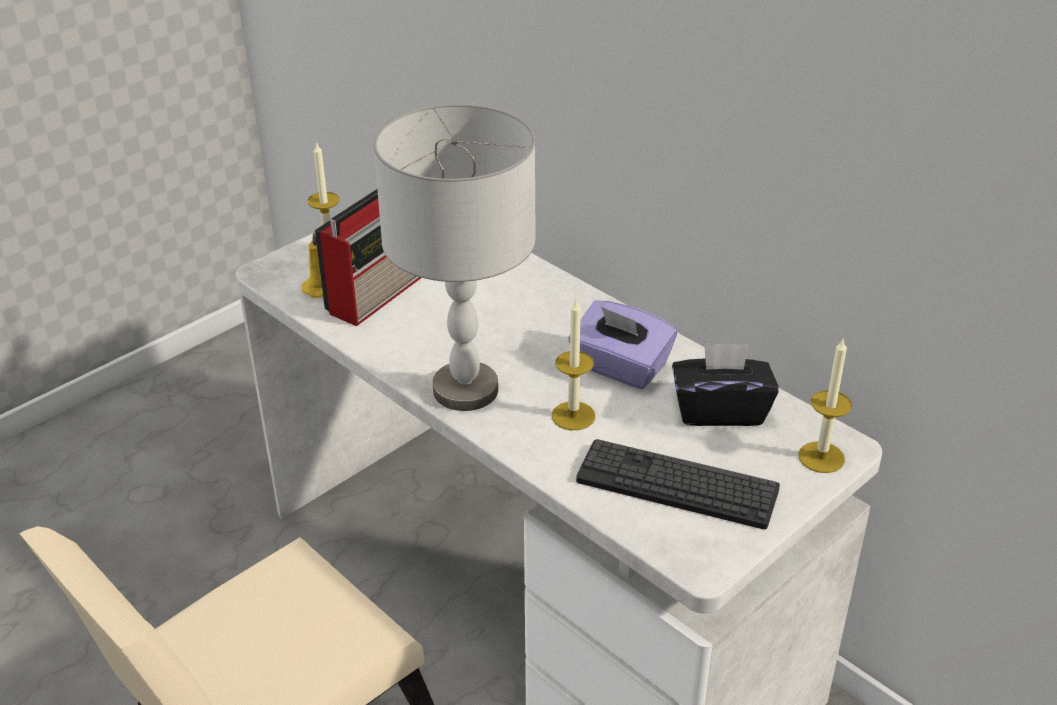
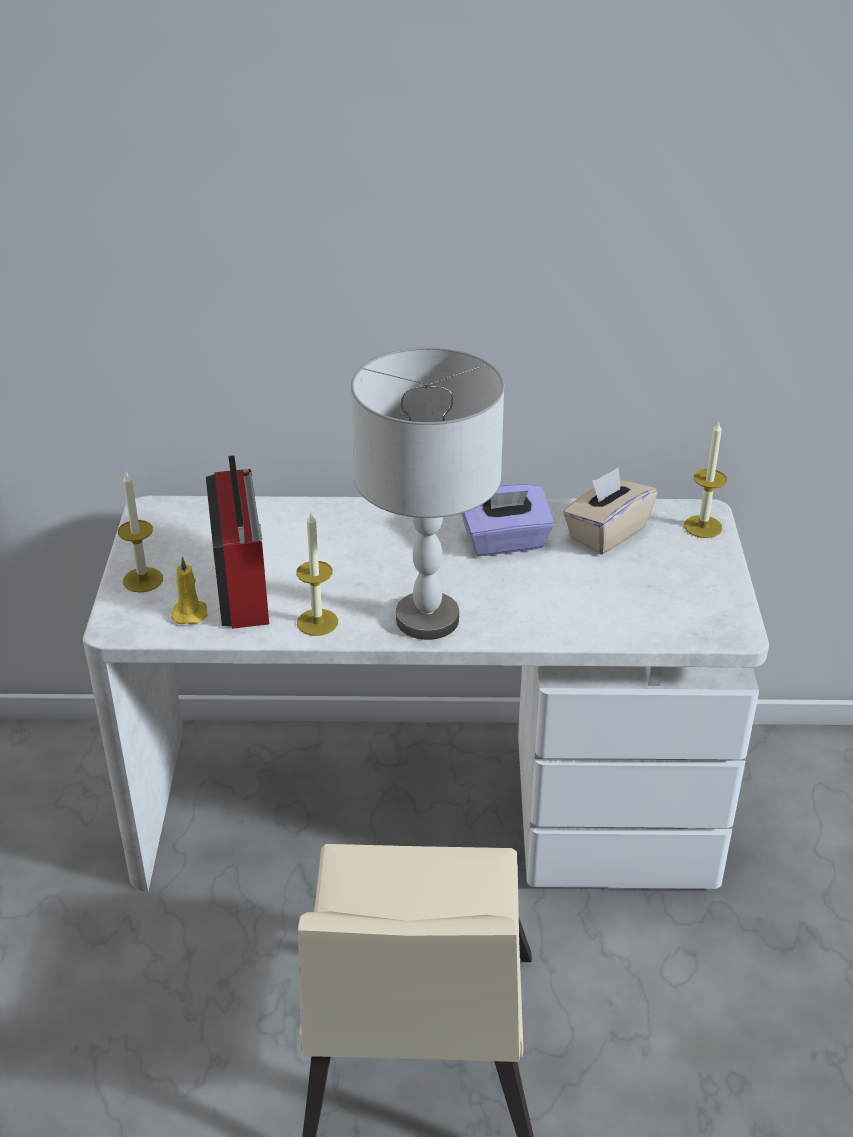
camera: 45 degrees left, 0 degrees up
(573, 416) = (525, 592): candle -> candle (317, 622)
(677, 485) = (653, 595): keyboard -> none
(720, 410) = (606, 533): black tissue box -> beige tissue box

